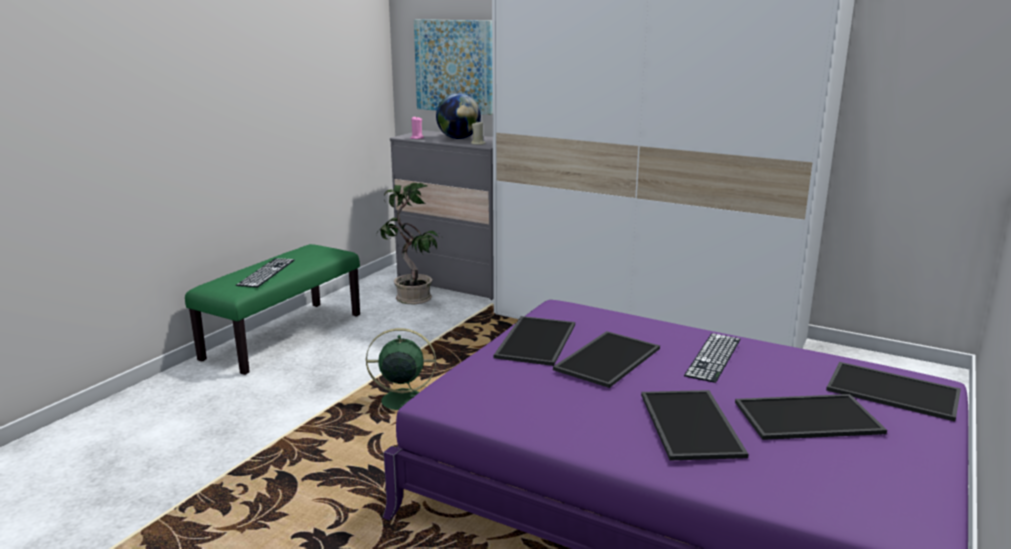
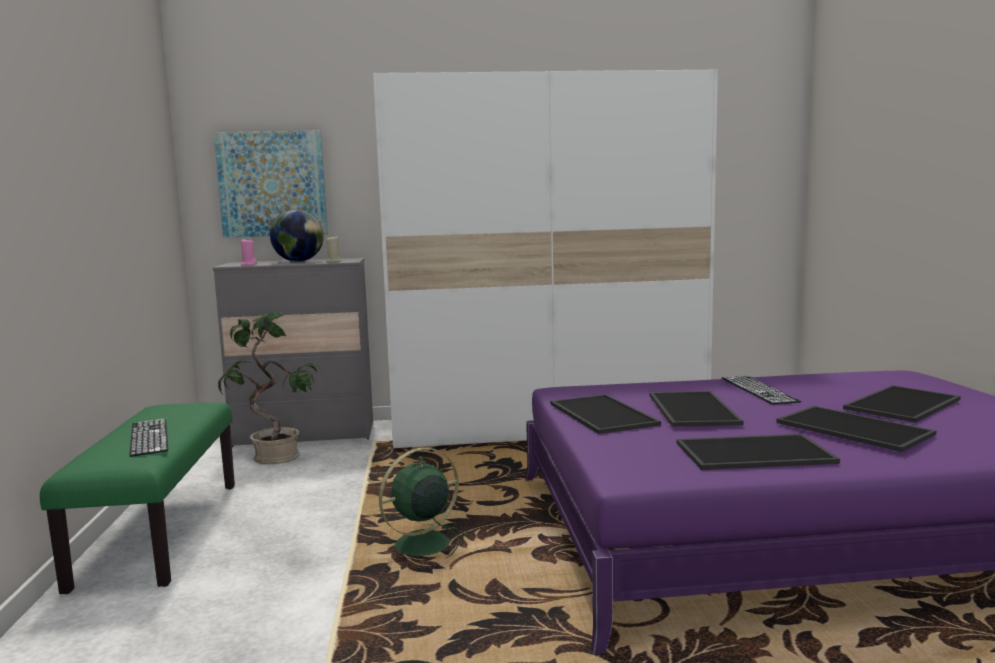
camera: 35 degrees left, 10 degrees down
(894, 390) = (897, 381): tray -> tray (754, 452)

